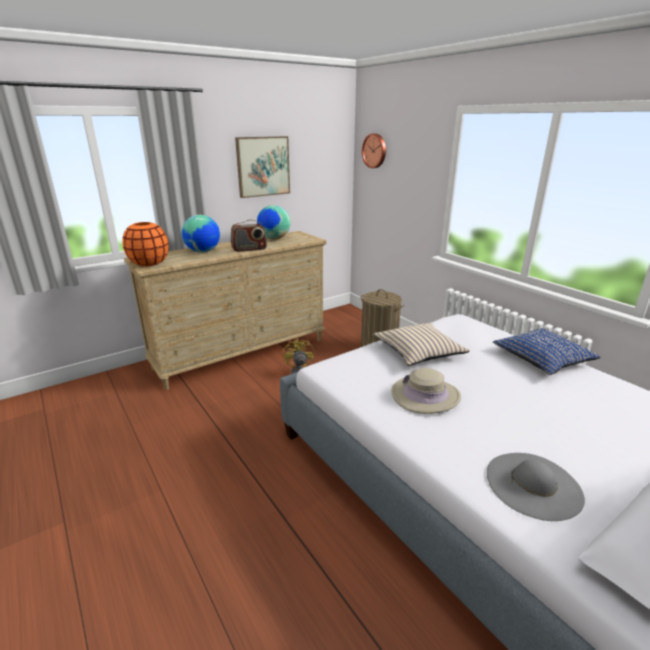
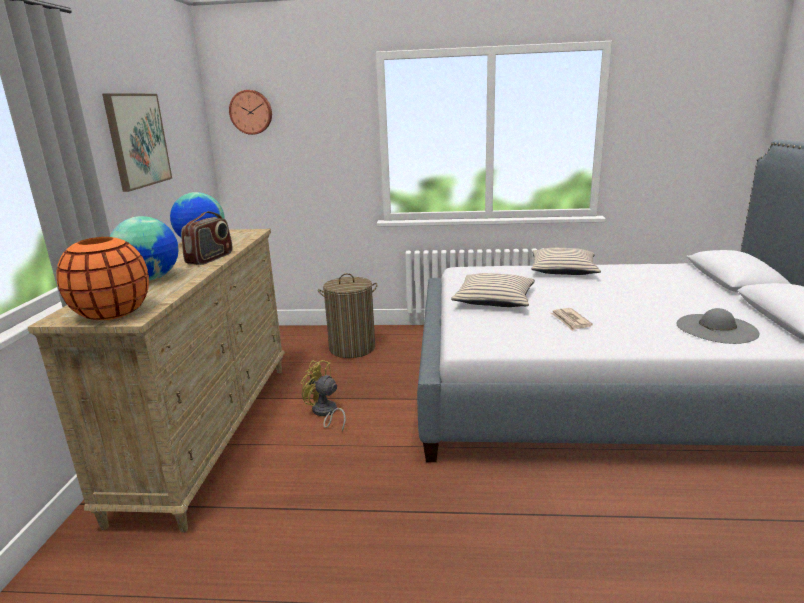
camera: 50 degrees left, 5 degrees down
(425, 395) = (570, 321): beige hat -> newspaper
(543, 358) = (563, 270): blue pillow -> beige pillow

